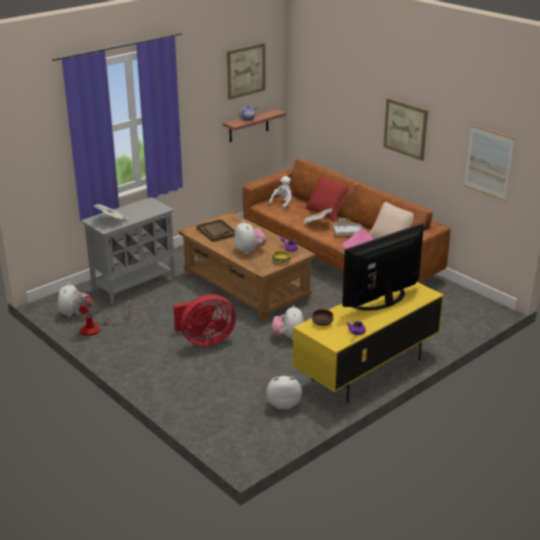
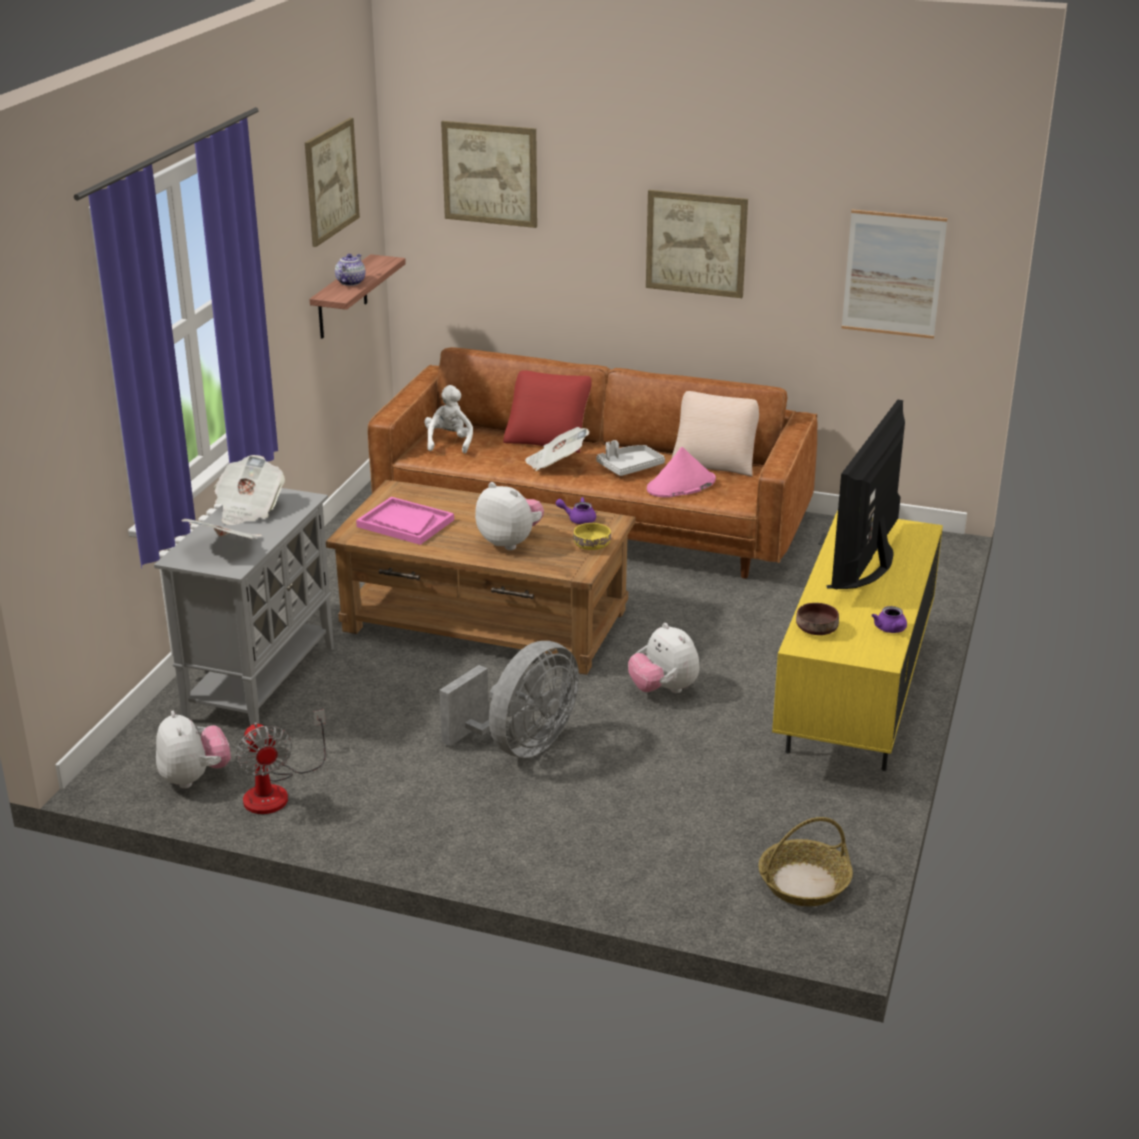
camera: 30 degrees left, 0 degrees up
(138, 207) = (248, 509): none -> newspaper
(205, 340) = (520, 745): red fan -> grey fan
(216, 231) = (405, 523): brown tray -> pink tray
(257, 436) = (803, 884): none -> basket
(283, 404) = (785, 811): plush toy -> none
(327, 78) = (490, 174): none -> picture

